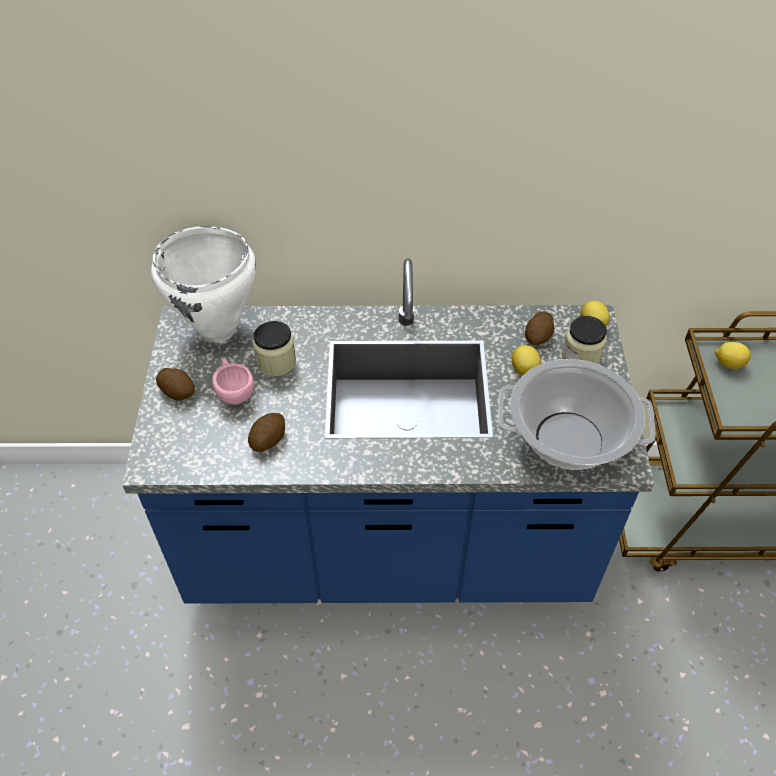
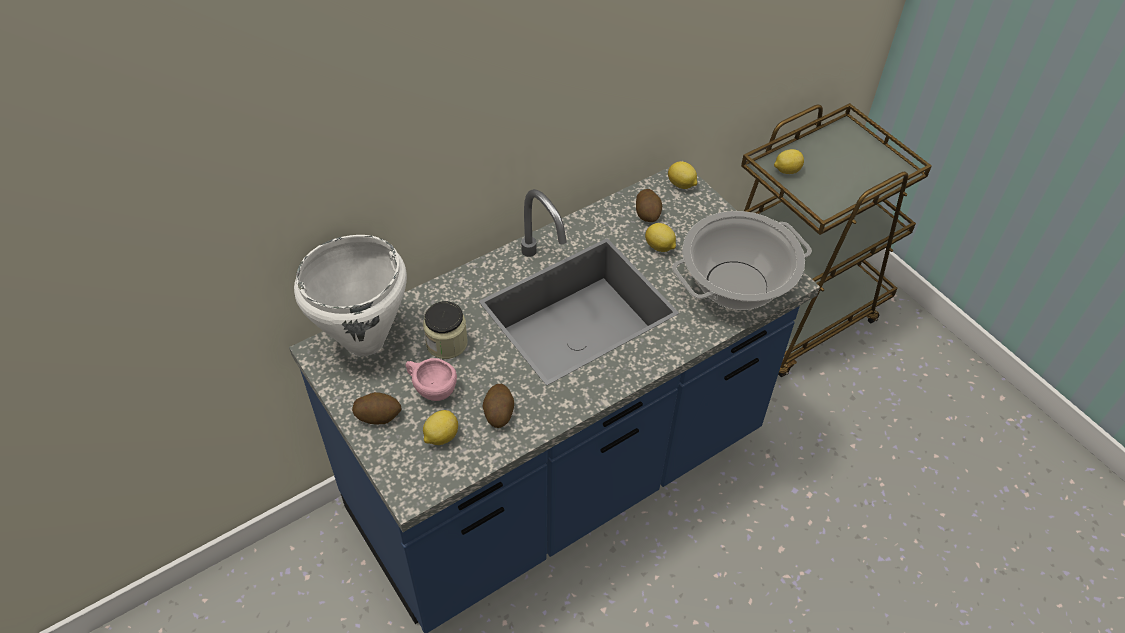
camera: 35 degrees left, 0 degrees up
(208, 433) = (440, 436): none -> lemon
(580, 357) = (693, 215): jar -> none

